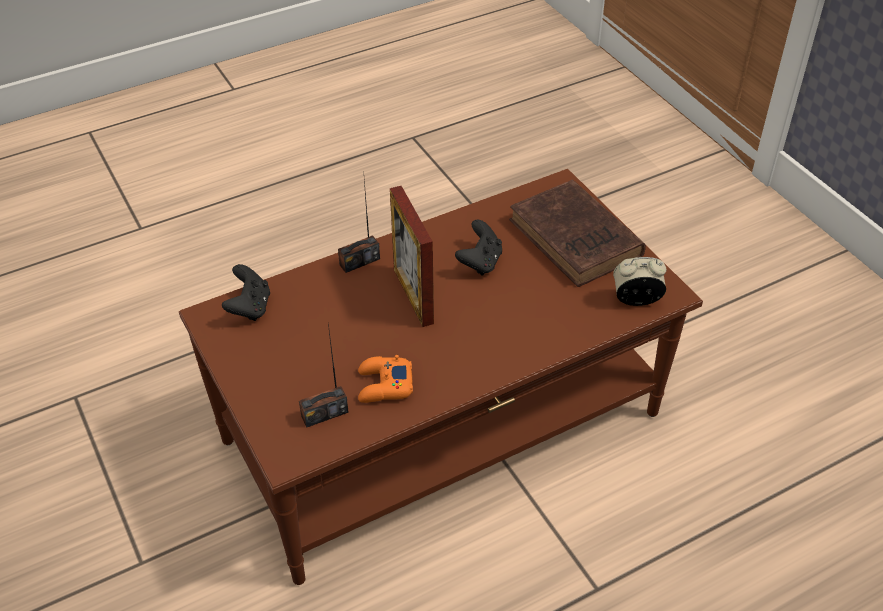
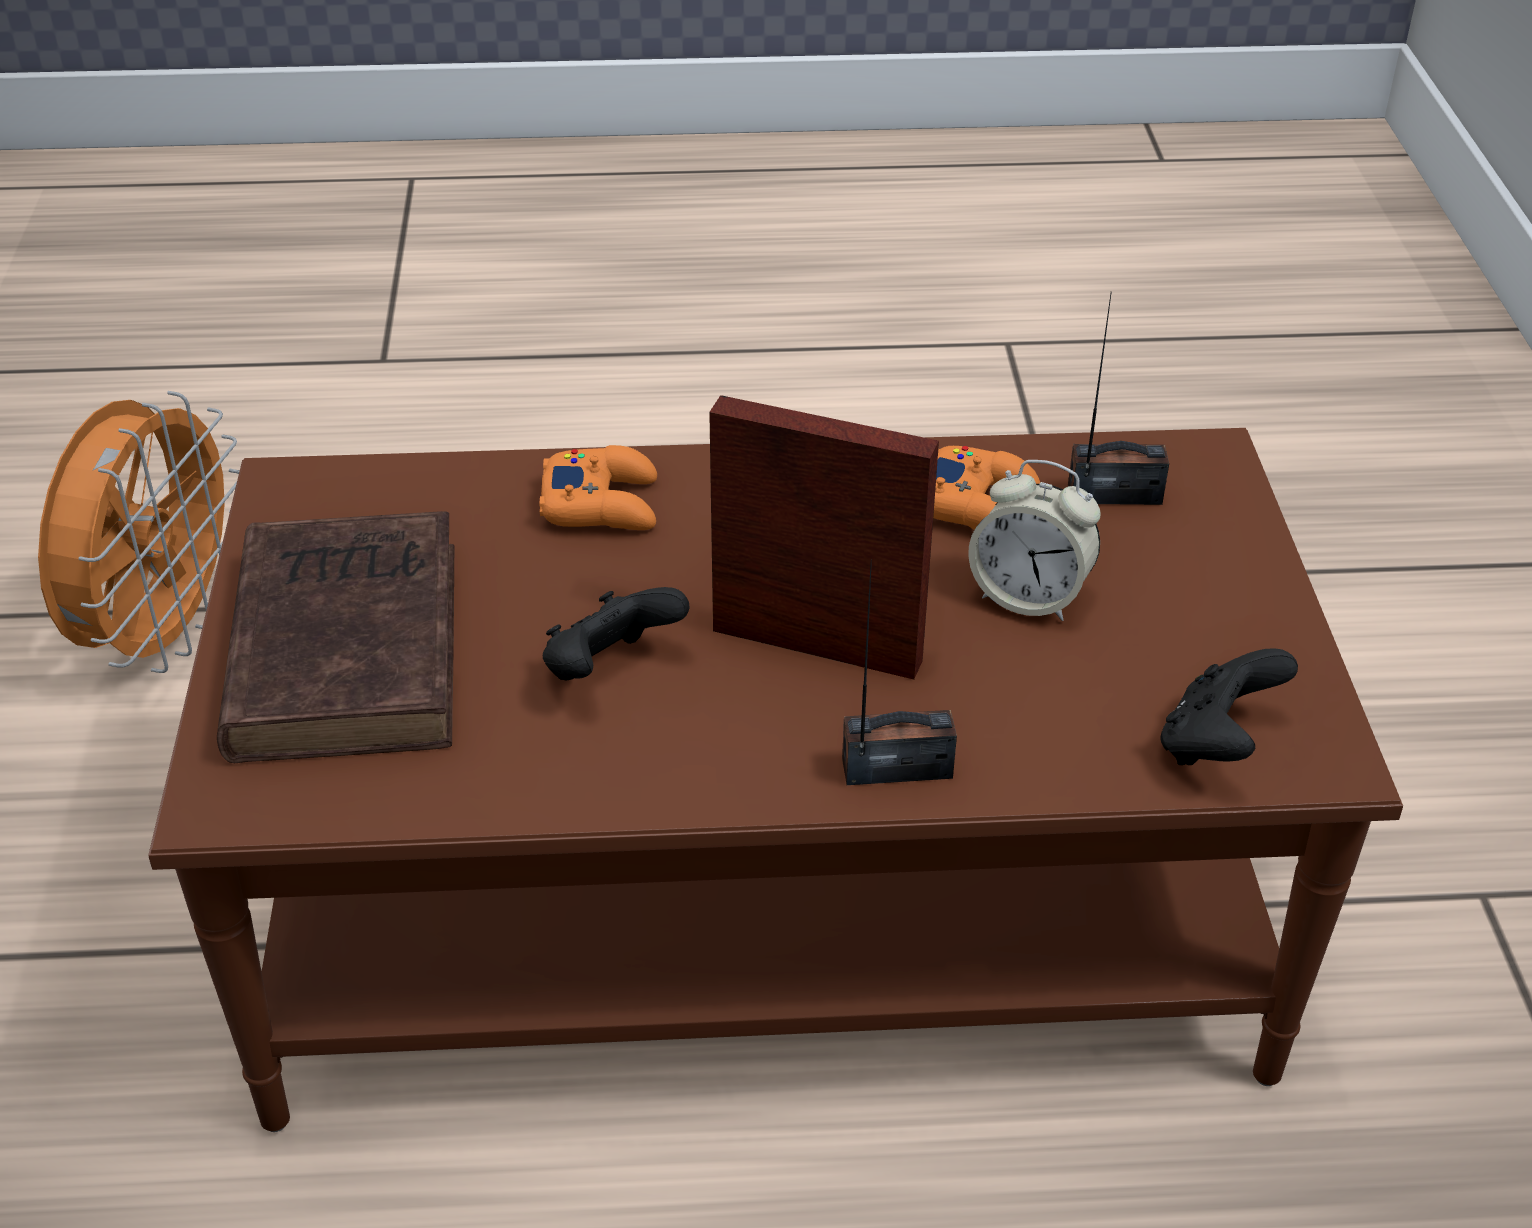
camera: 155 degrees left, 5 degrees down
(413, 296) = (816, 646): picture frame -> picture frame turned 75 degrees counterclockwise
(540, 328) = (602, 503): none -> orange game controller
(636, 300) = (366, 492): alarm clock -> alarm clock (1029, 597)
(800, 459) = (163, 634): none -> orange fan

